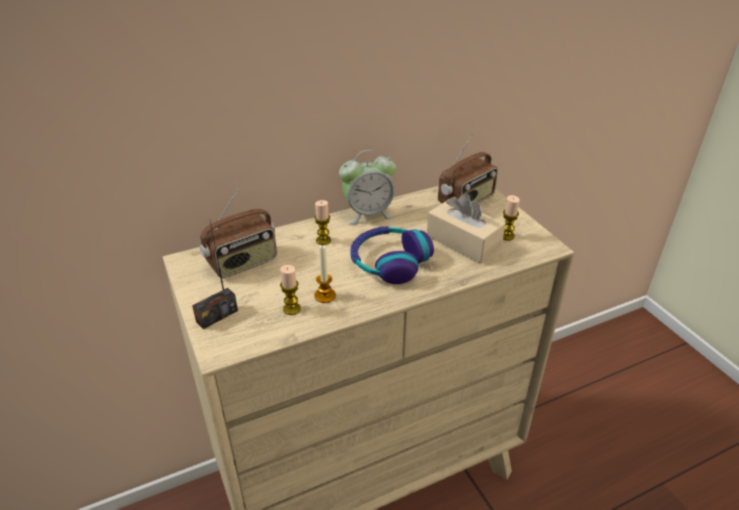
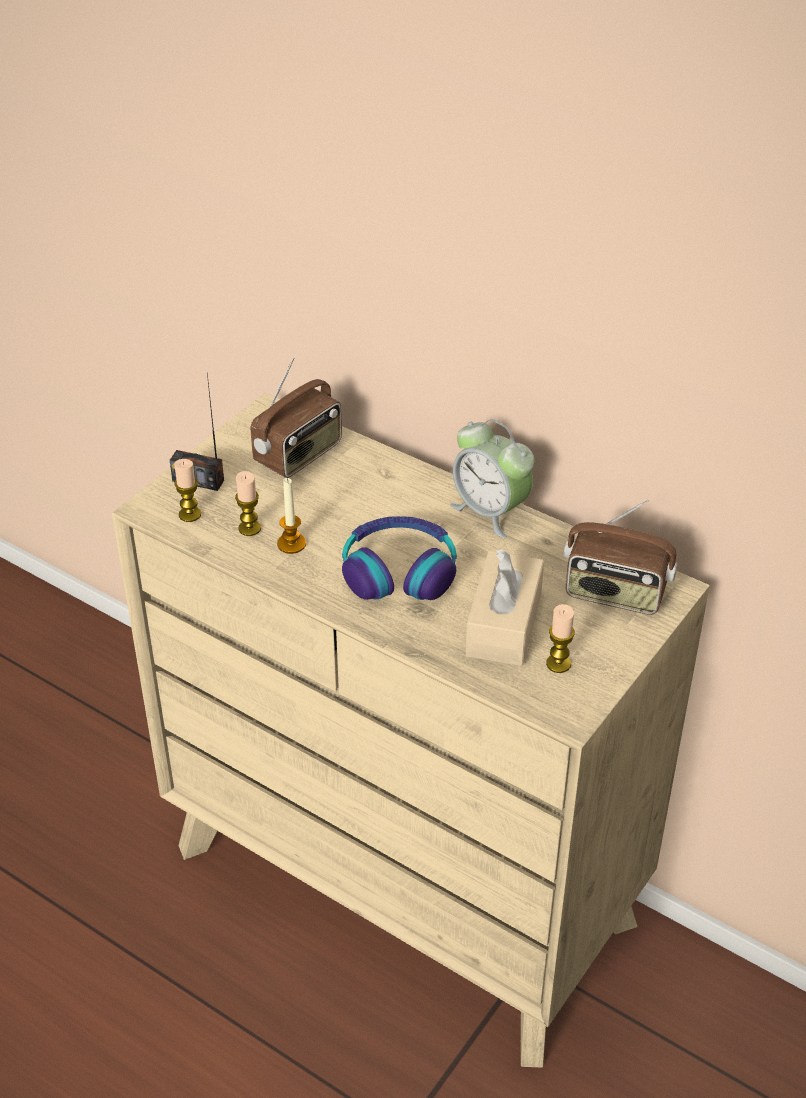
camera: 60 degrees right, 5 degrees up
(243, 263) = (299, 455): radio -> radio turned 75 degrees counterclockwise
(323, 240) = (397, 497): candle -> candle (190, 514)

